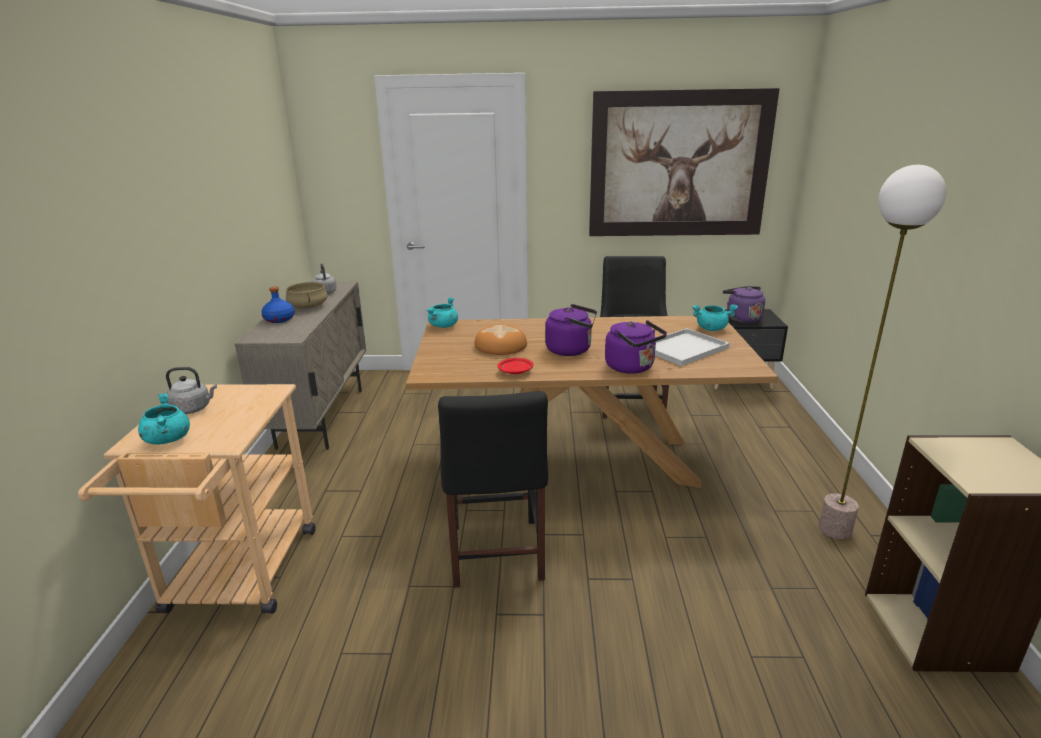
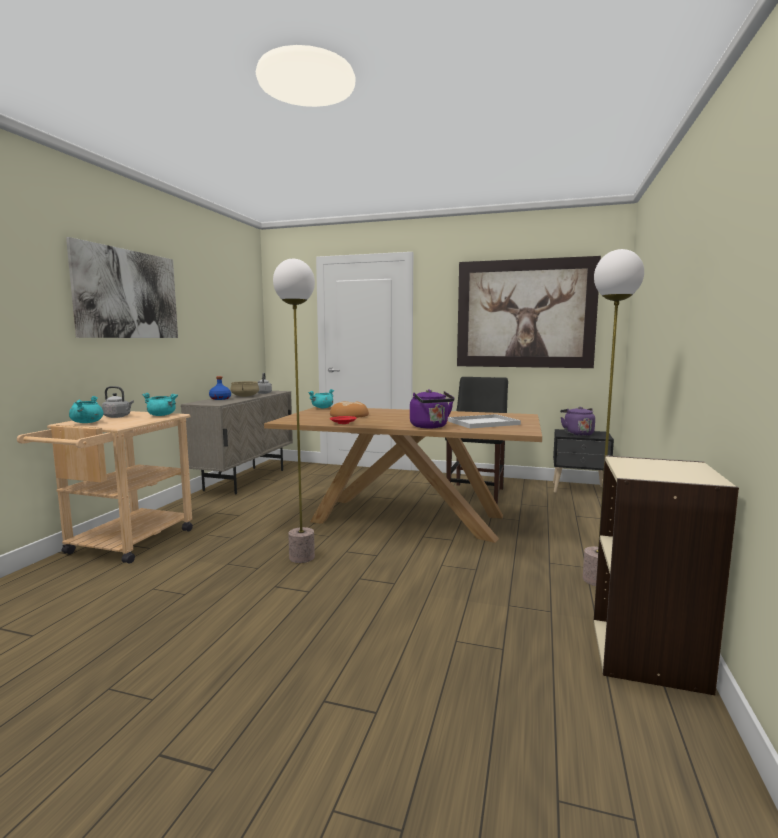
camera: 15 degrees right, 15 degrees down
(146, 200) = (128, 294): none -> picture
(495, 556) = (301, 557): black chair -> floor lamp
(571, 350) = (397, 419): purple kettle -> none
(711, 328) = (519, 418): turquoise cooking pot -> turquoise cooking pot (162, 415)

